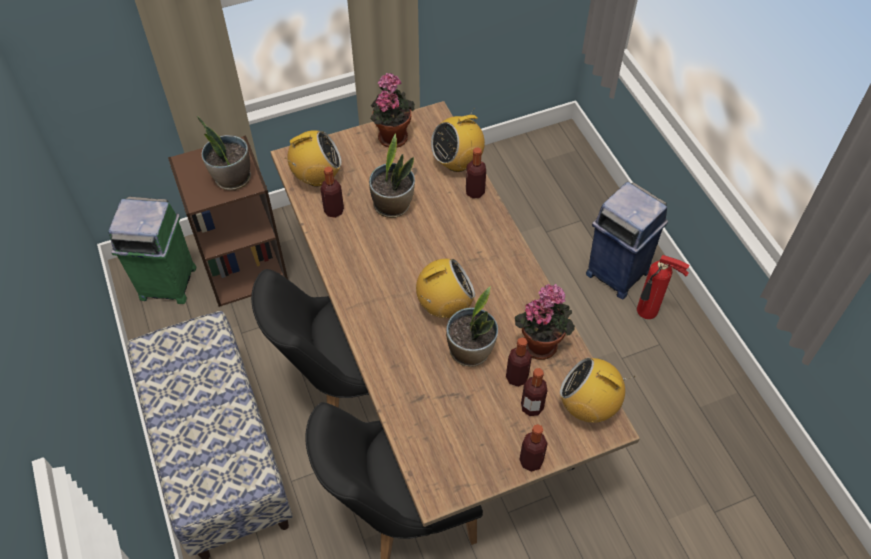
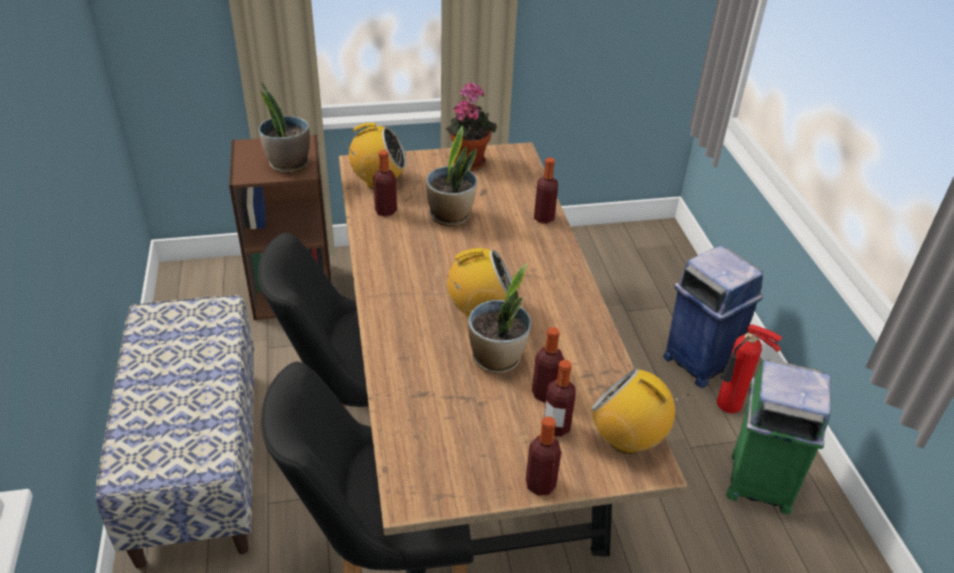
camera: 10 degrees right, 15 degrees down
(167, 282) = (209, 290): green trash can -> green trash can (758, 482)
(457, 162) = (532, 191): radio -> none
(541, 342) = (584, 364): potted plant -> none

